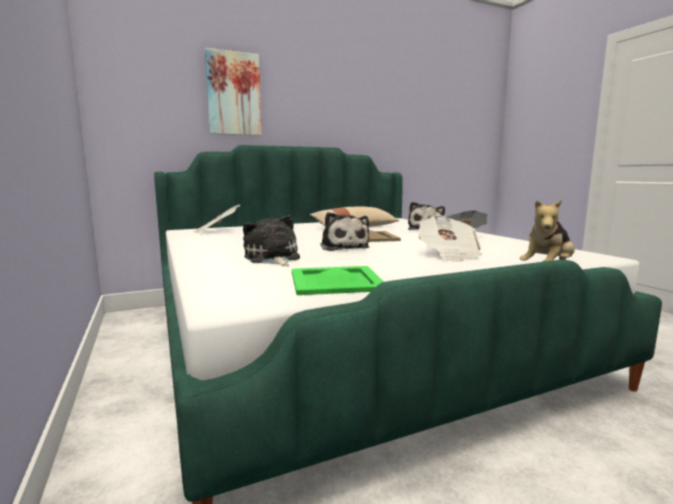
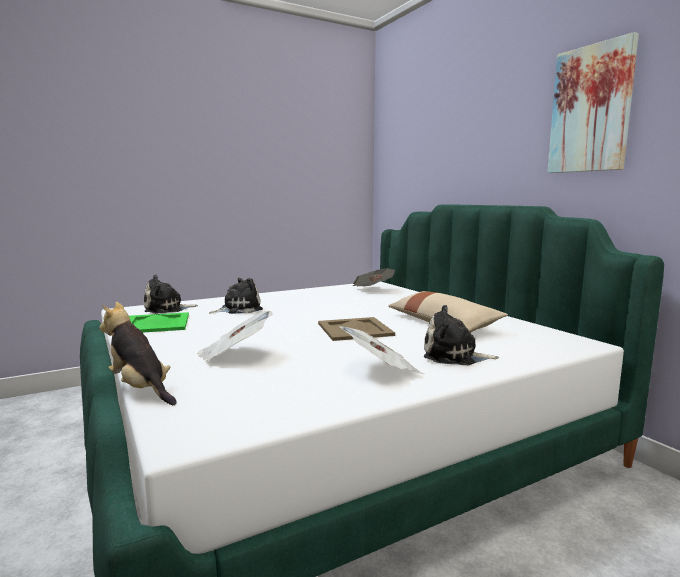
camera: 85 degrees right, 0 degrees up
(233, 94) = (454, 147): picture -> picture (591, 109)
(343, 247) = (286, 322): plush toy -> plush toy (166, 309)

